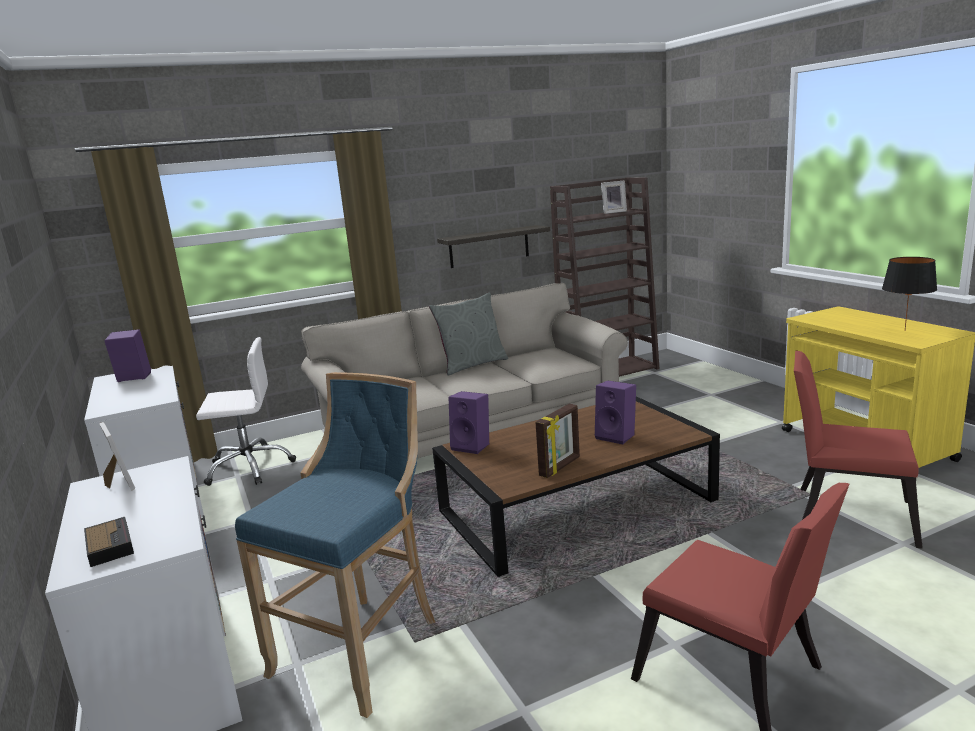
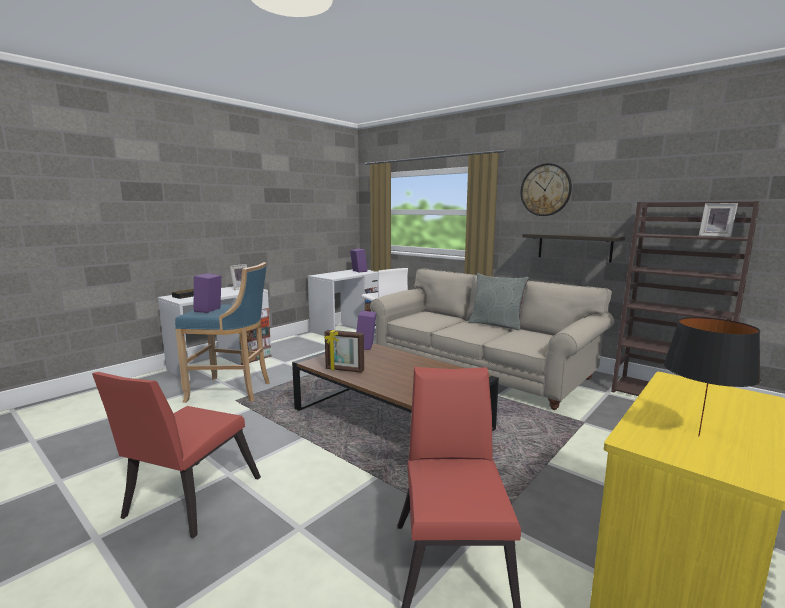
camera: 65 degrees right, 5 degrees down
(445, 180) = (545, 190): none -> wall clock
(617, 436) = (405, 380): purple speaker -> purple speaker (209, 310)

